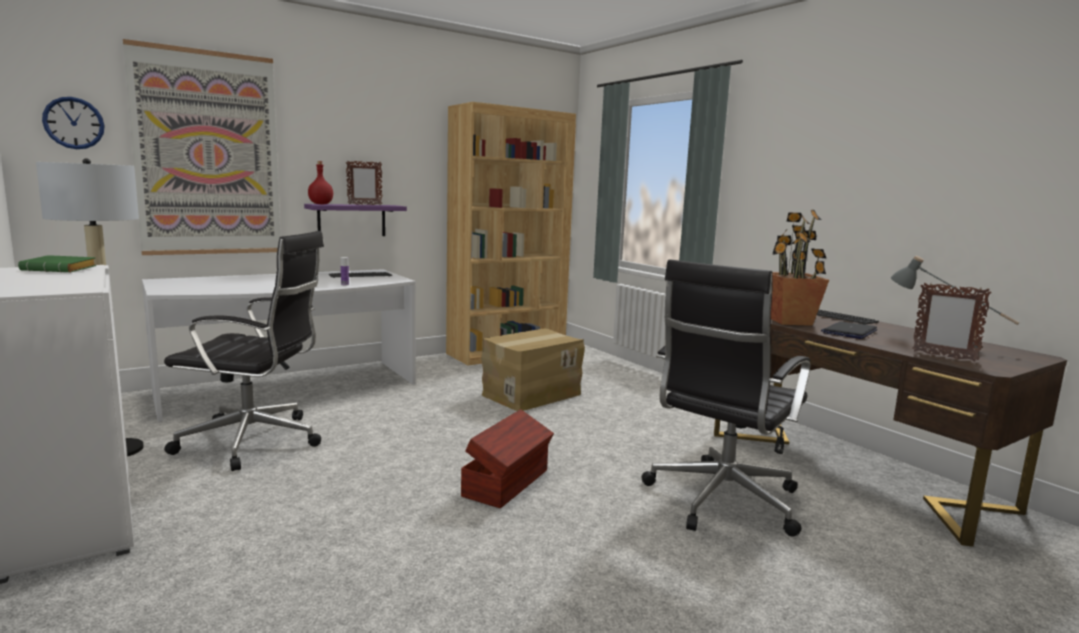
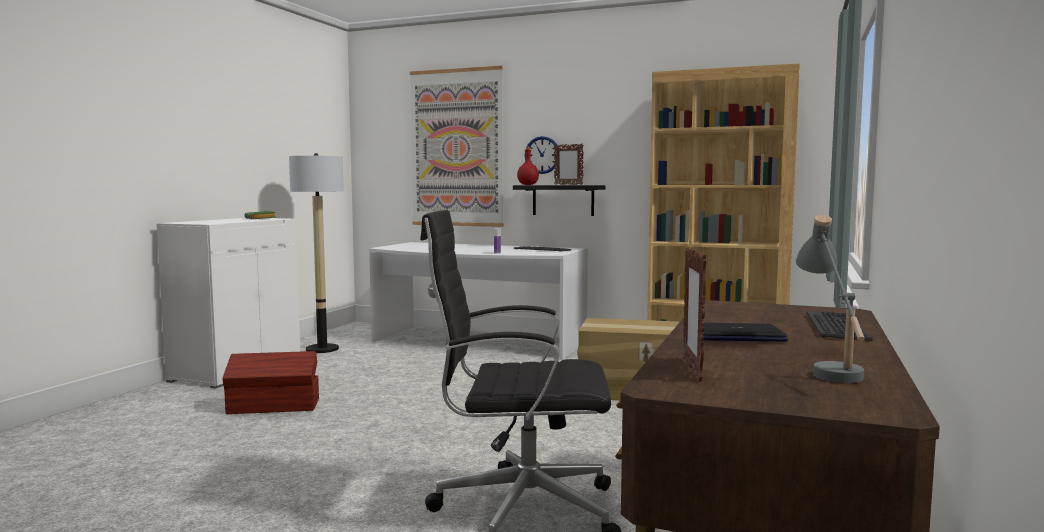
camera: 55 degrees right, 5 degrees down
(74, 123) = (383, 133): wall clock -> wall clock (542, 155)
(255, 441) = (379, 363): black office chair -> none
(352, 220) = (563, 200): purple shelf -> black shelf
(508, 483) = (423, 431): brown storage box -> brown storage box (274, 407)
(789, 321) = (722, 318): potted plant -> none

